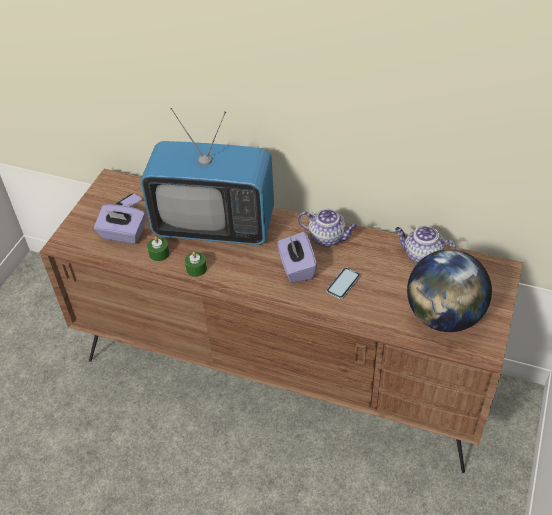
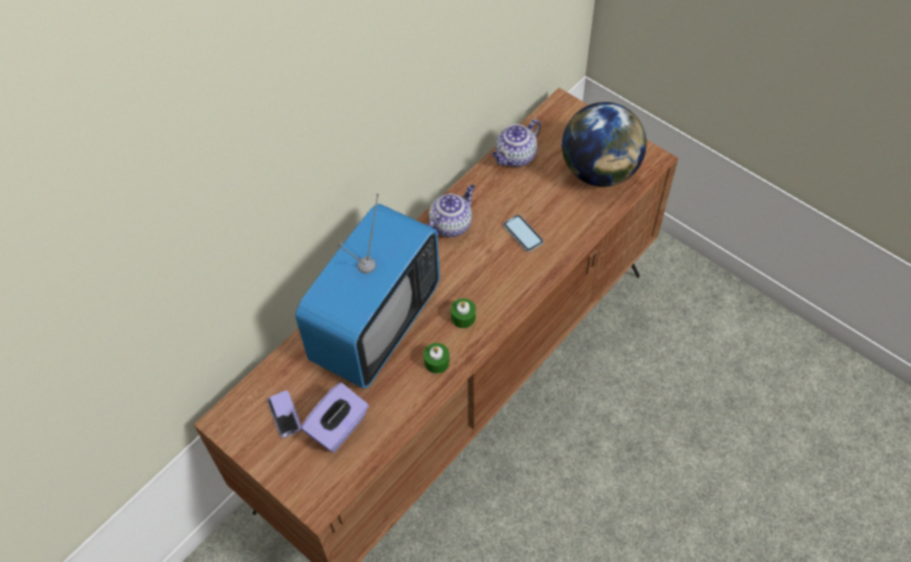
camera: 70 degrees left, 10 degrees up
(159, 254) = (393, 395): green candle -> green candle (463, 317)
(296, 268) = (481, 266): purple tissue box -> none

